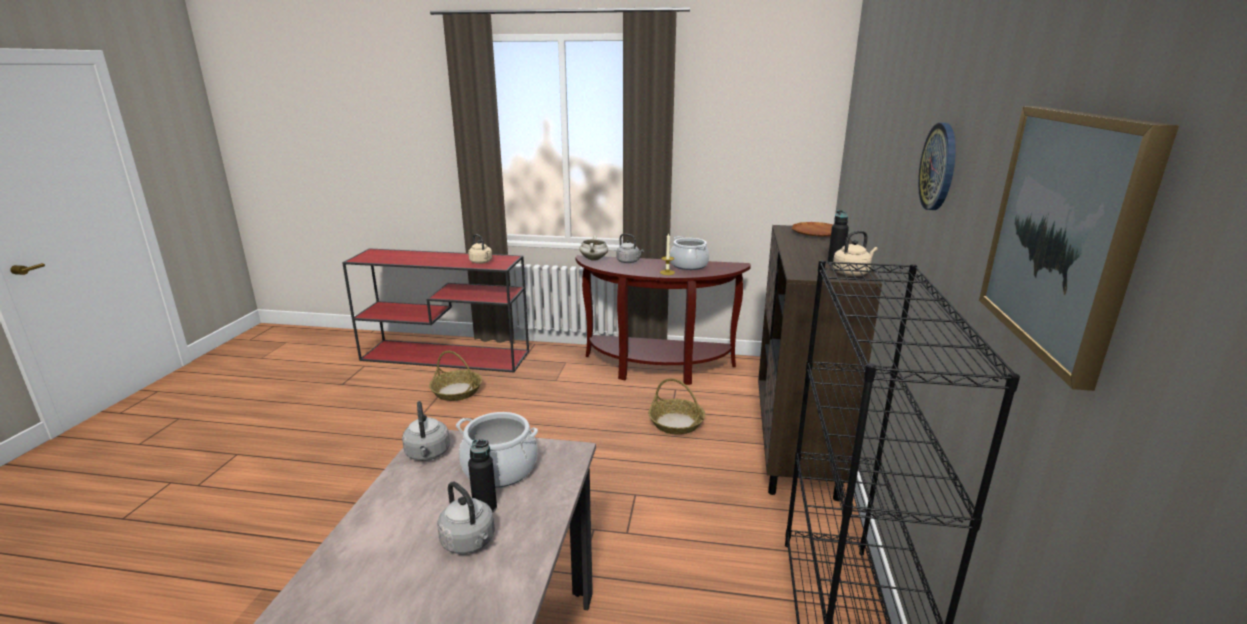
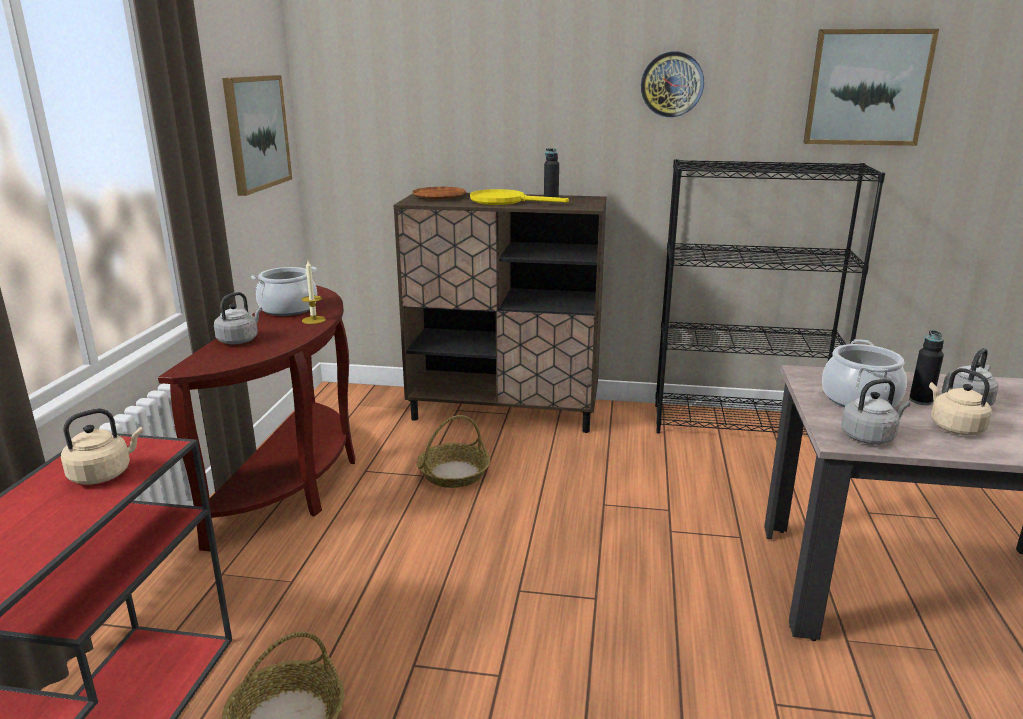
camera: 90 degrees left, 0 degrees up
(594, 259) = (203, 363): white cooking pot -> none
(768, 153) = (256, 133): none -> picture
(811, 250) = (505, 201): none -> yellow frying pan
(852, 273) = (580, 198): beige kettle -> beige kettle (954, 427)

